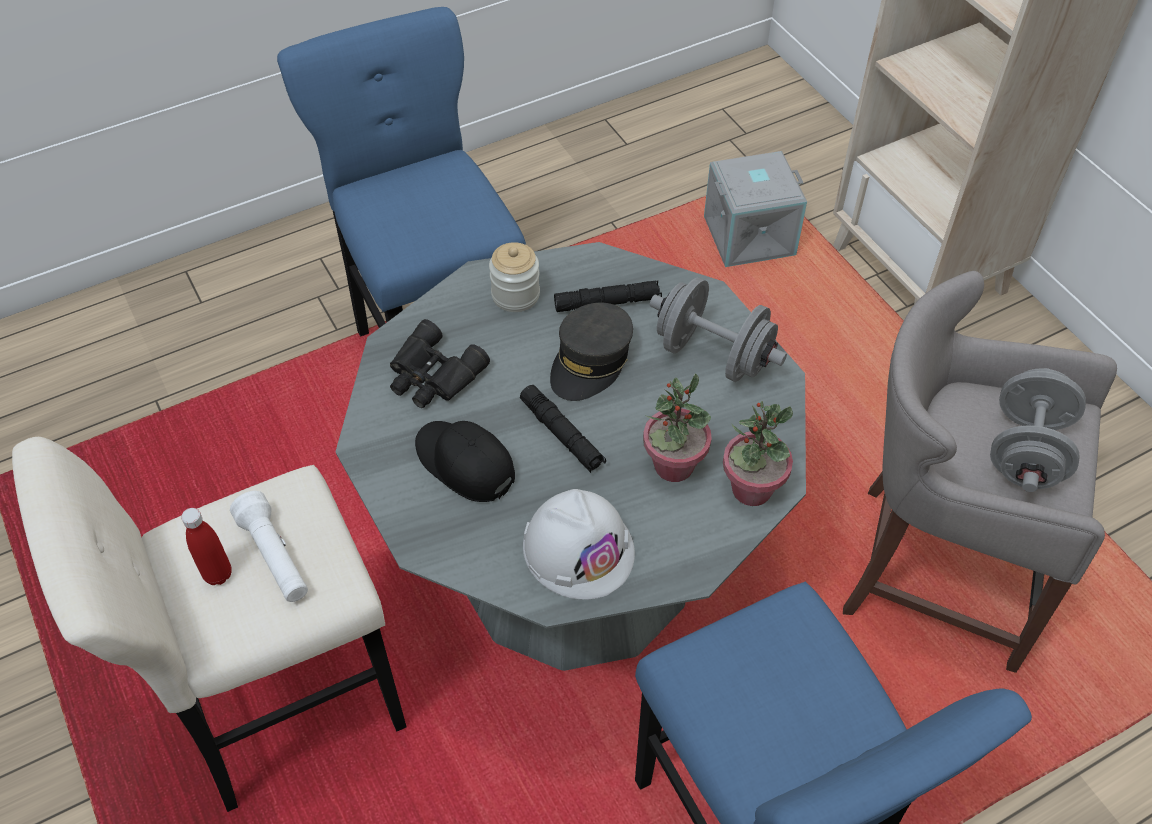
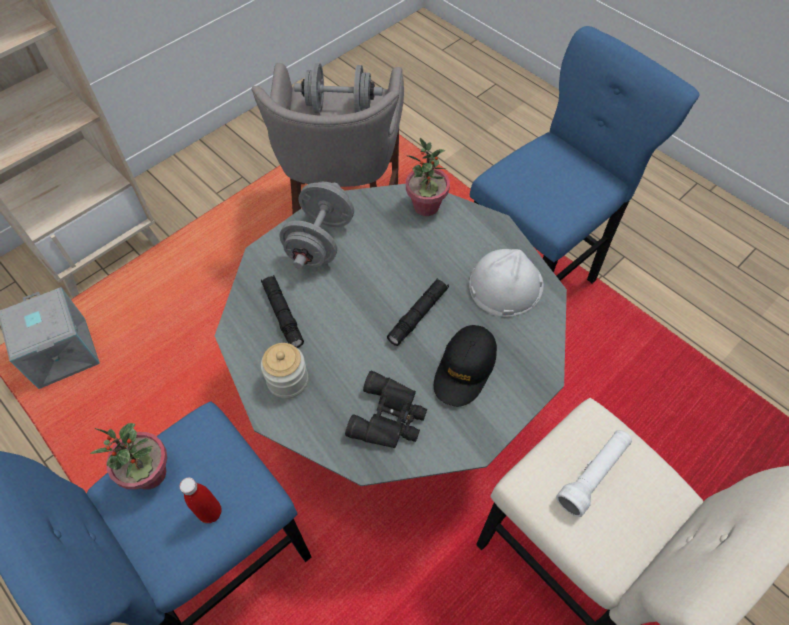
camera: 105 degrees left, 5 degrees up
(218, 574) = (626, 512): red bottle -> red bottle (210, 512)
(590, 362) = (345, 312): grey cap -> none
(673, 466) = (422, 247): potted plant -> potted plant (150, 474)

